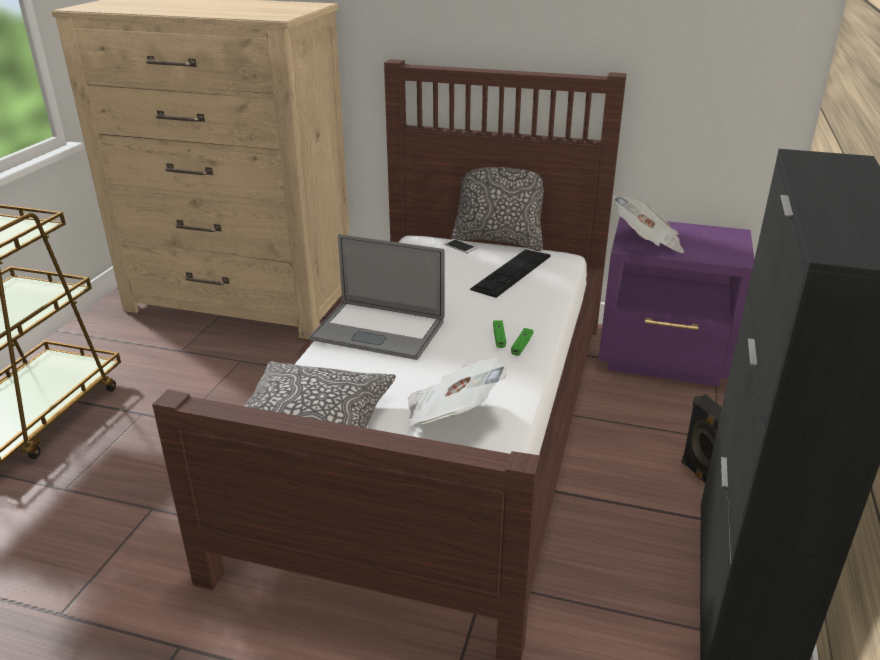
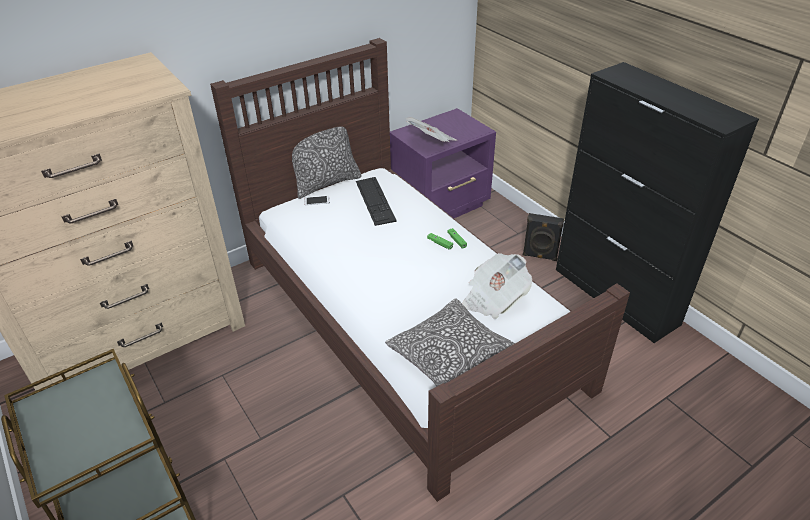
camera: 50 degrees left, 10 degrees up
(378, 330) = (378, 283): laptop -> none

